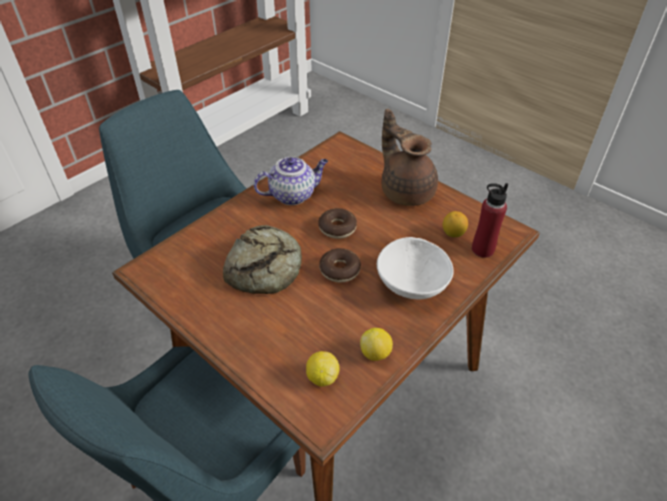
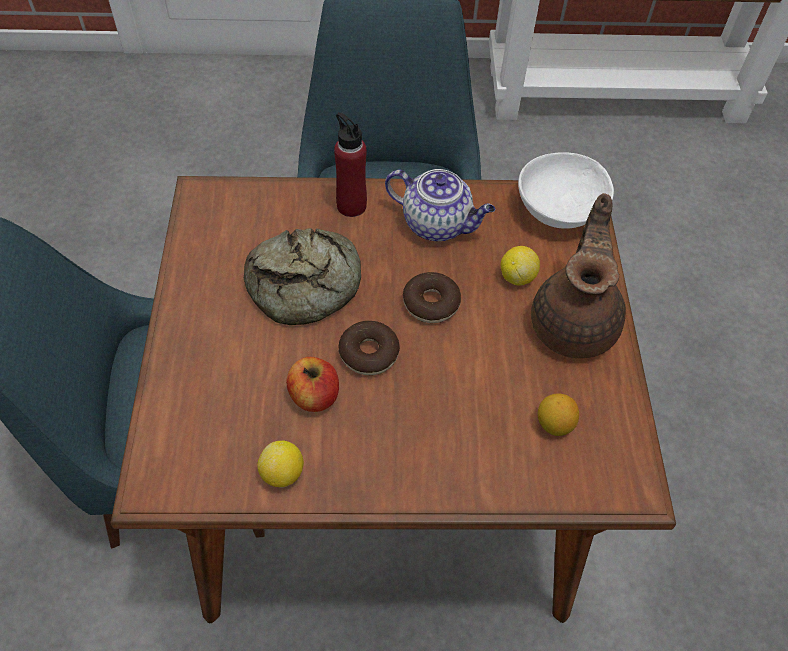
camera: 45 degrees right, 10 degrees up
(322, 377) = (207, 447): lemon -> lemon (517, 277)
(341, 308) = (314, 396): none -> apple
(411, 283) = (421, 436): white bowl -> white bowl (558, 208)
(482, 249) = (561, 475): red bottle -> red bottle (351, 205)

